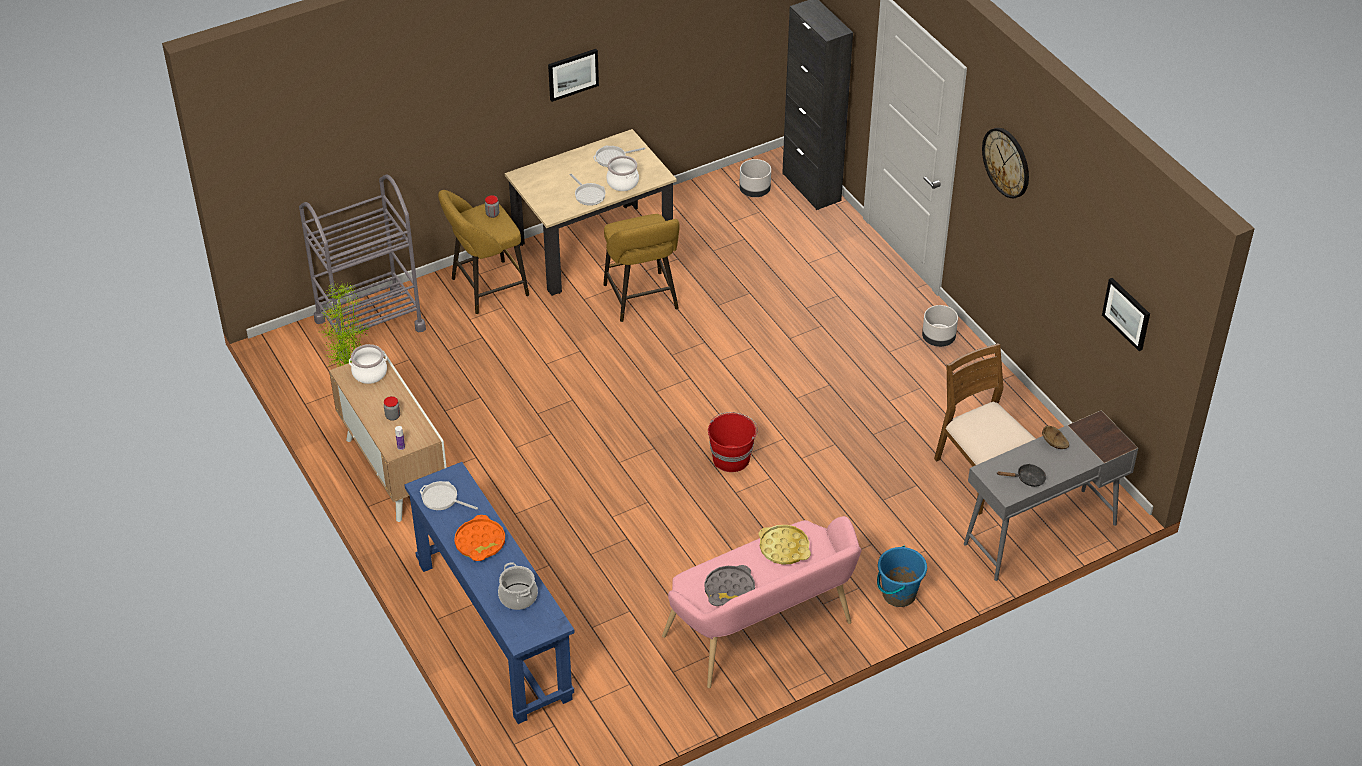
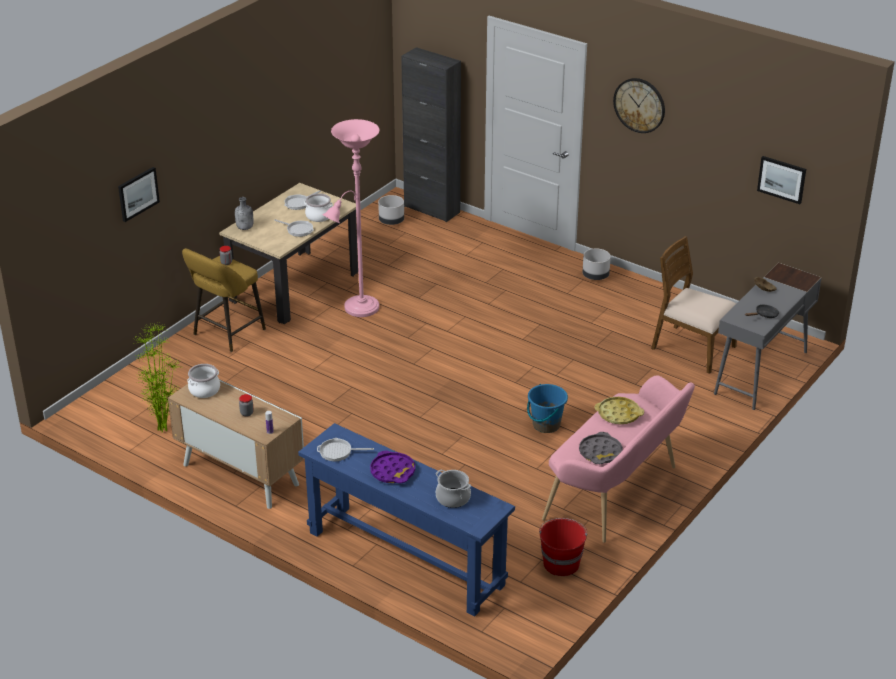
camera: 25 degrees left, 10 degrees down
(370, 324) = (146, 382): grey cart -> none
(480, 542) = (392, 471): orange tray -> purple tray
(535, 175) = (245, 228): none -> grey bottle
(572, 74) = (258, 135): picture -> picture (138, 193)
(642, 300) = (358, 309): yellow stool -> pink floor lamp
(731, 458) = (504, 389): red bucket -> red bucket (561, 563)
(898, 594) = (694, 439): blue bucket -> blue bucket (546, 425)

